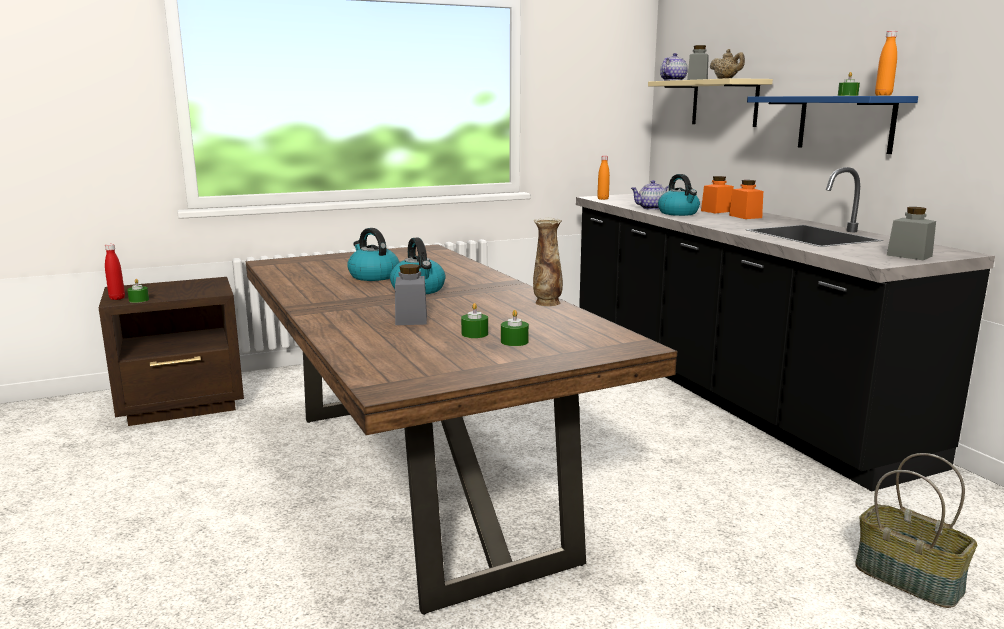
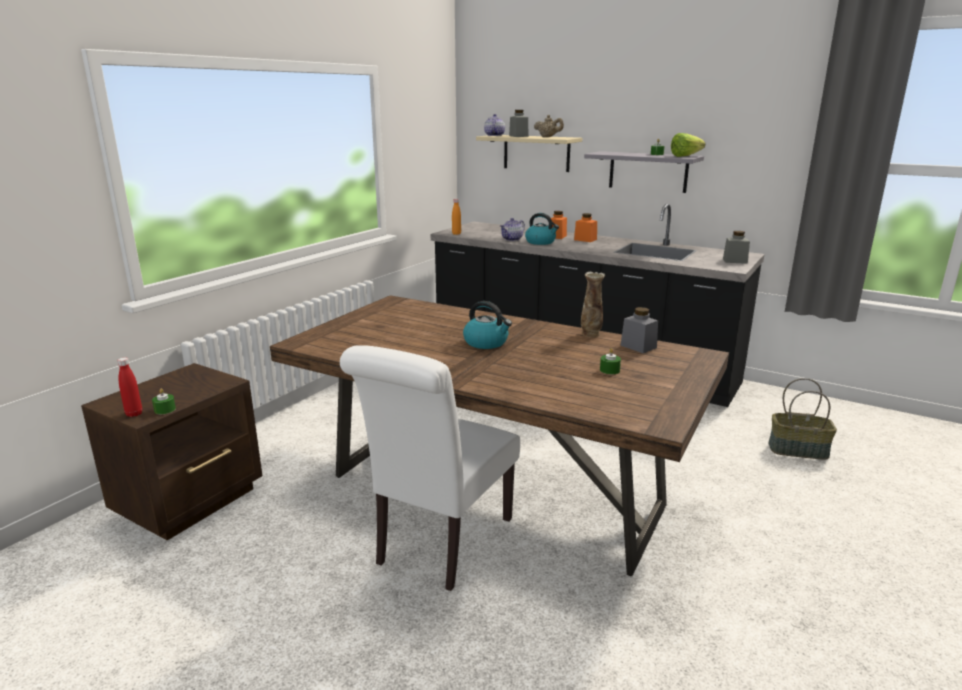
camera: 35 degrees left, 5 degrees up
(297, 506) = (440, 544): none -> white chair
(373, 276) = (421, 337): kettle -> none
(411, 319) = (545, 369): grey jar -> grey jar (638, 346)
(514, 341) = (643, 369): green candle -> none
(845, 123) = (648, 171): blue shelf -> grey shelf
(883, 95) = (688, 156): orange bottle -> lettuce

